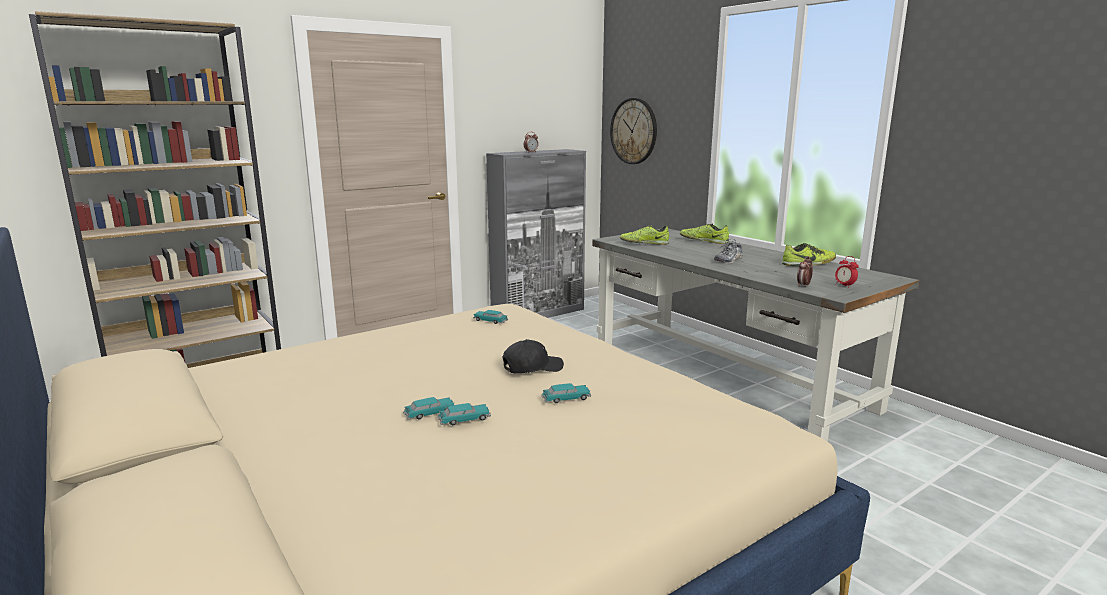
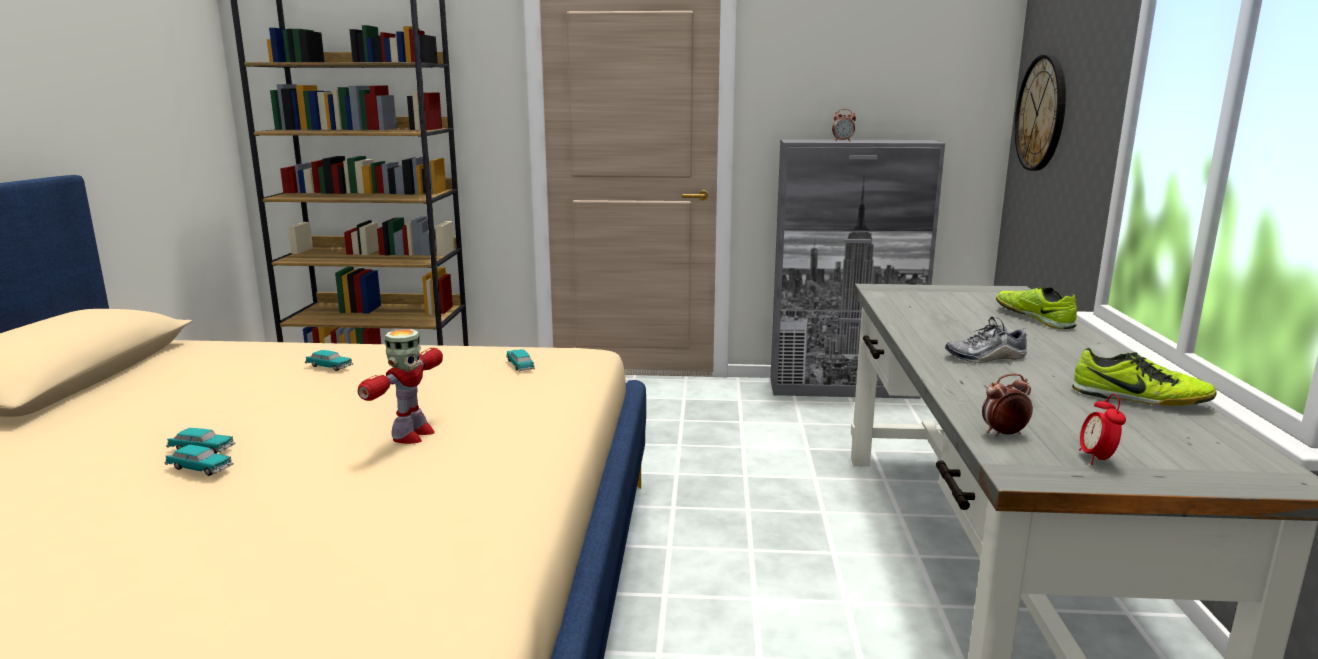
camera: 40 degrees right, 0 degrees up
(532, 367) = (411, 435): black cap -> toy robot
(566, 398) = (325, 485): toy car -> toy car (329, 366)
(644, 243) = (915, 303): shoe -> none

